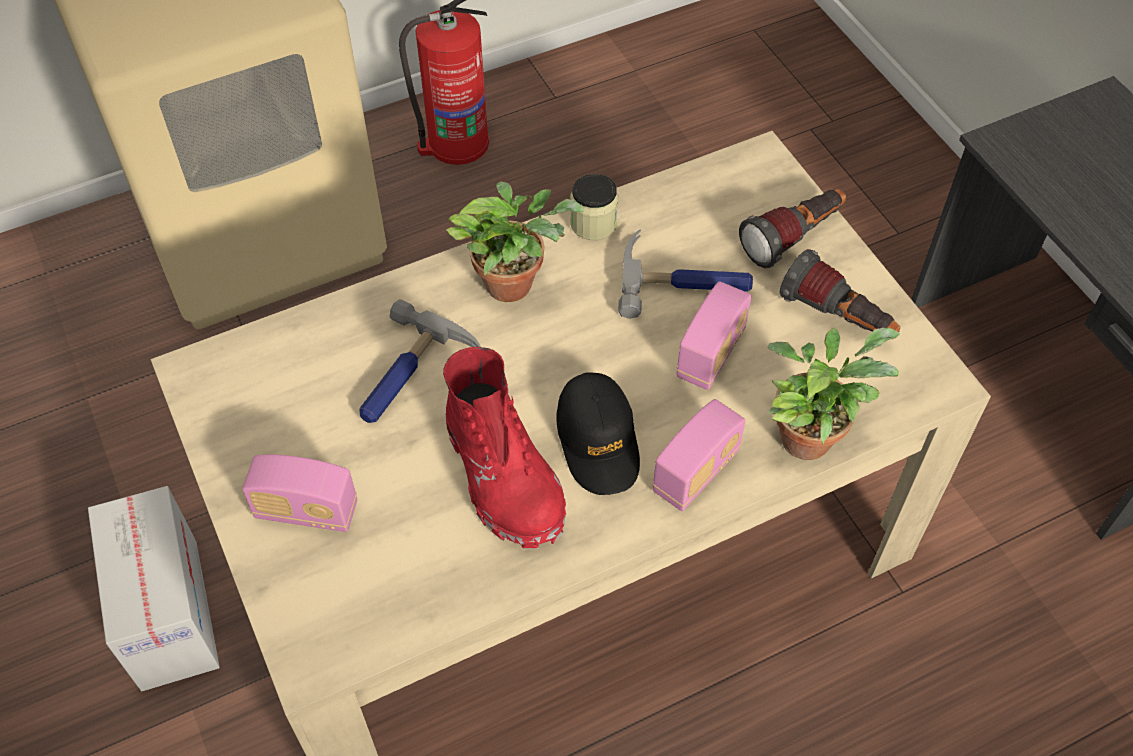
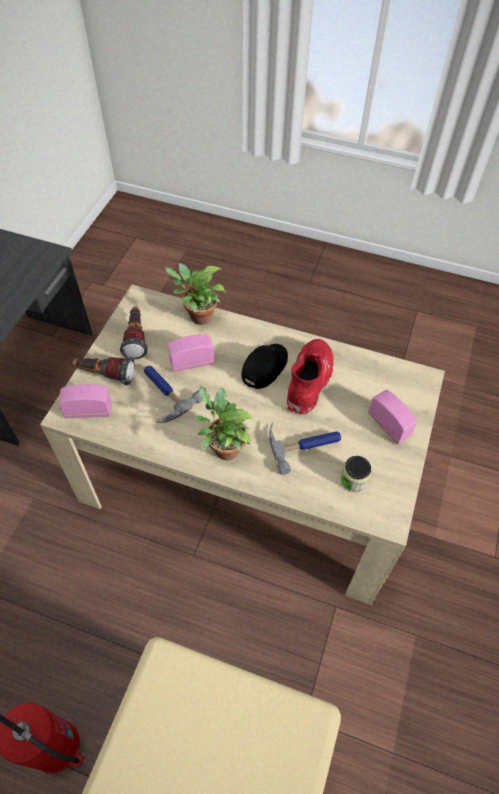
camera: 135 degrees left, 0 degrees up
(169, 613) = (421, 585): cardboard box -> none
(593, 223) = (163, 446): jar -> jar (353, 480)
(696, 472) = (246, 334): radio -> radio (89, 411)

